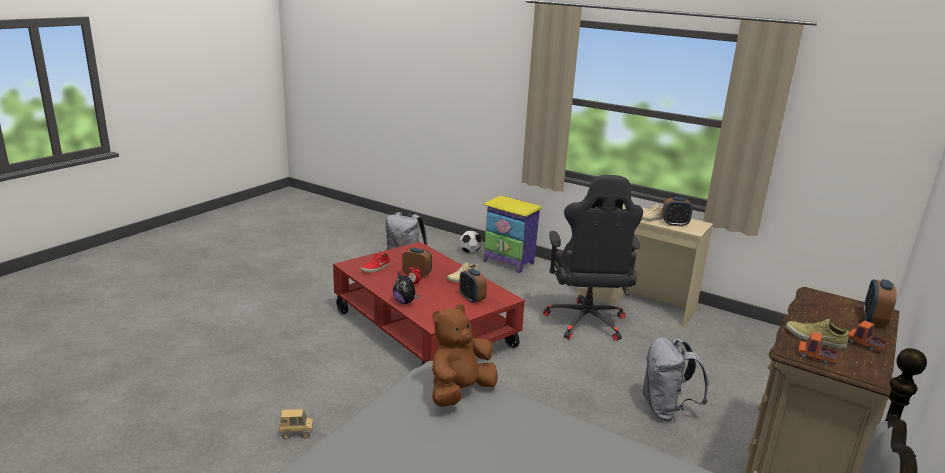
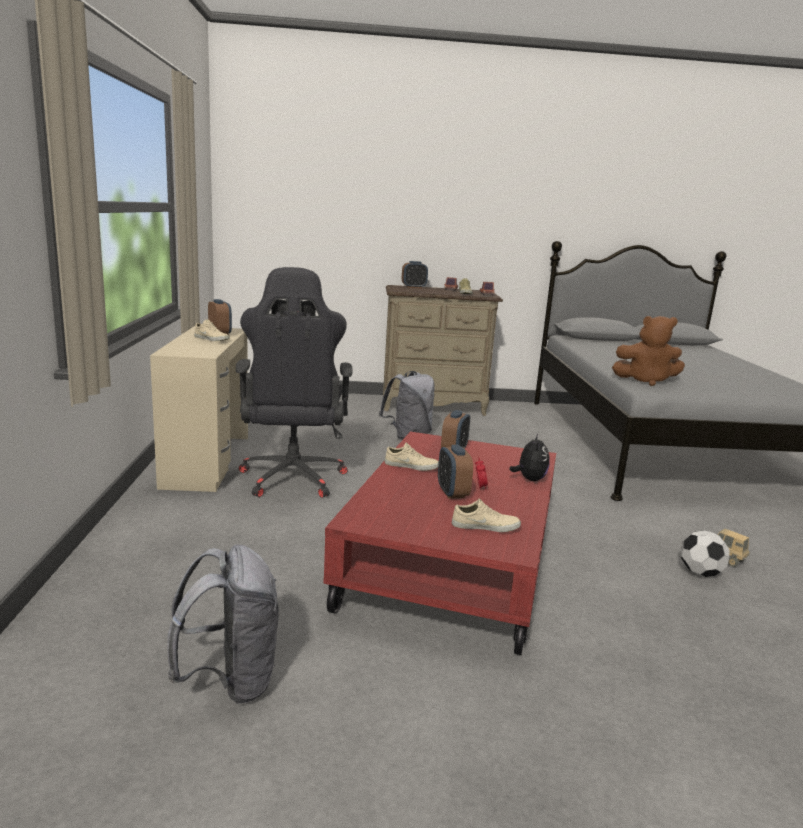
camera: 125 degrees left, 5 degrees down
(376, 268) = (485, 526): red shoe -> beige shoe
(470, 252) = (99, 617): football -> football (700, 573)
(509, 263) = (135, 561): nightstand -> none
(585, 321) = (292, 478): black office chair -> black office chair turned 120 degrees clockwise

